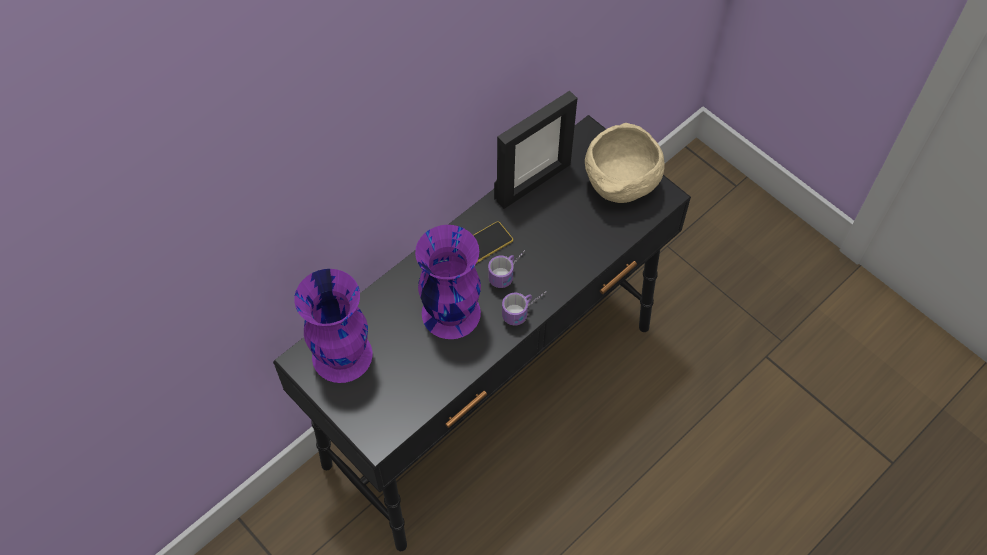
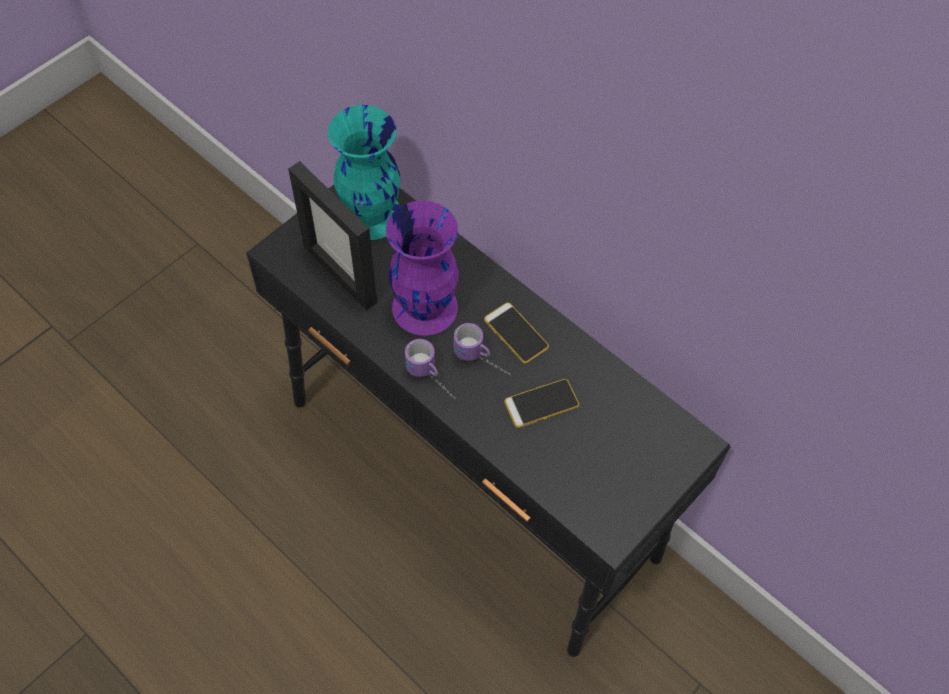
camera: 85 degrees right, 0 degrees up
(343, 355) = (371, 215): purple vase -> turquoise vase
(532, 181) = (612, 382): picture frame -> picture frame (341, 273)
(551, 231) = (541, 403): none -> phone
(620, 186) = (619, 482): beige bowl -> none

